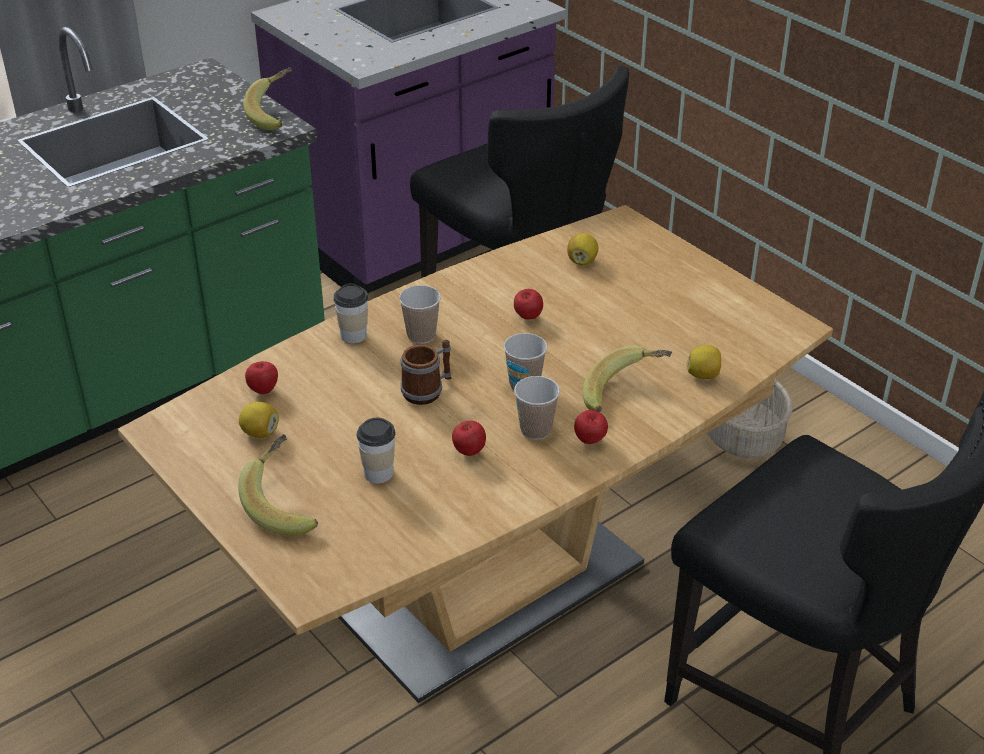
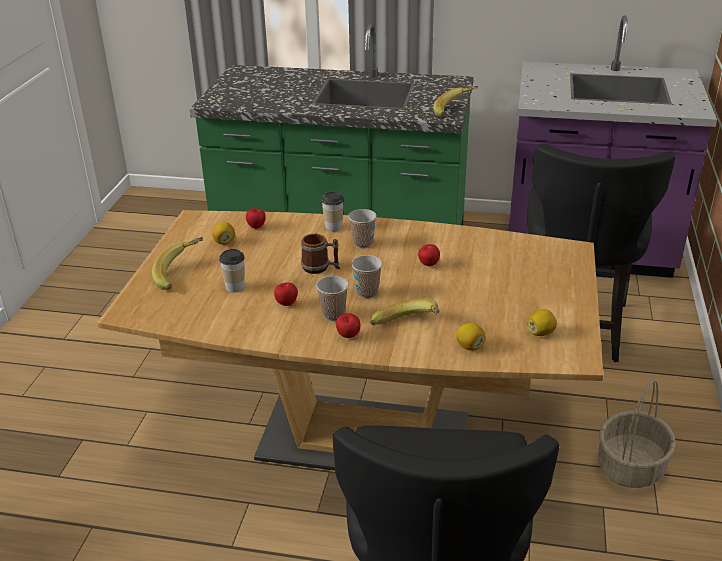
camera: 50 degrees right, 5 degrees down
(582, 261) = (510, 255): lemon -> lemon (541, 333)

